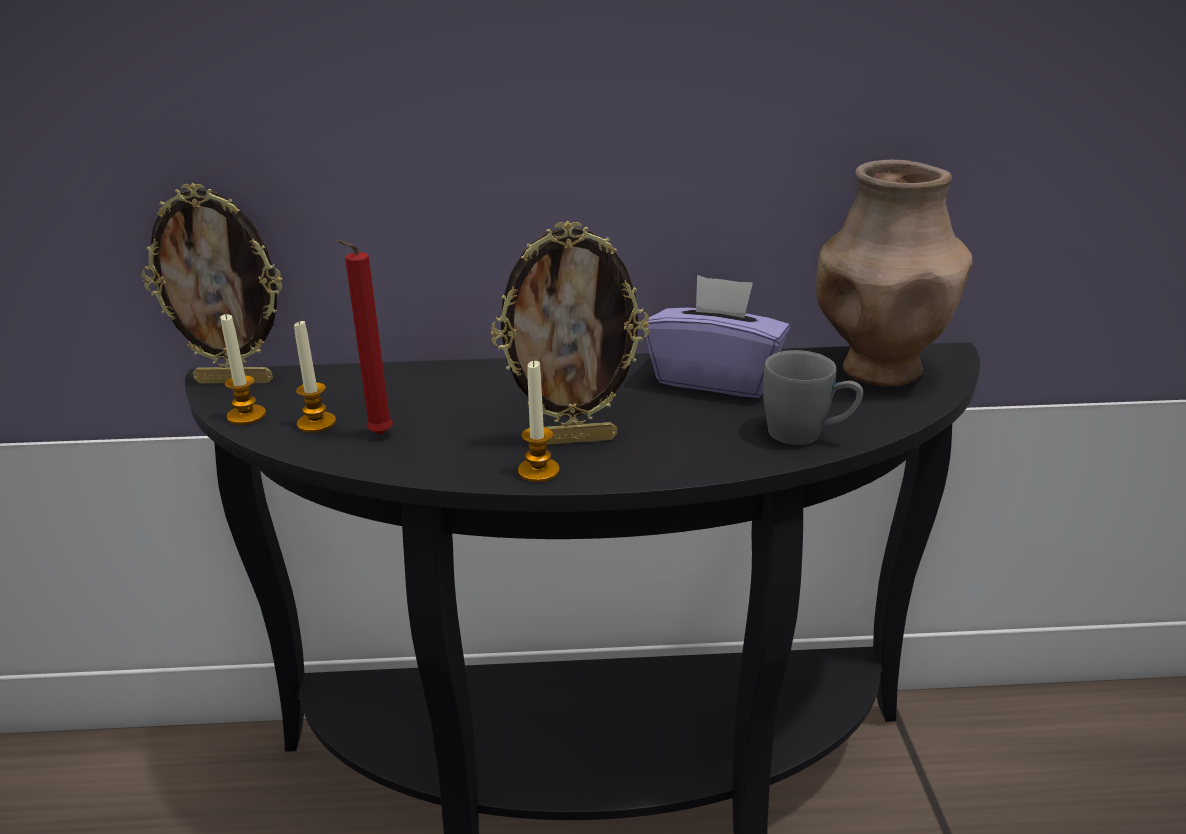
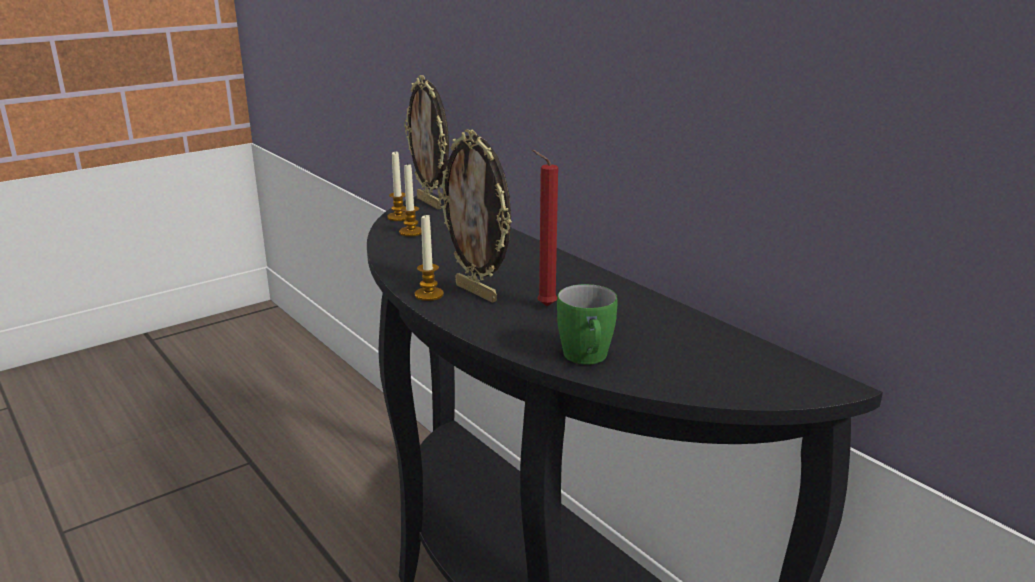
camera: 55 degrees right, 5 degrees down
(377, 436) = (416, 248): red candle -> red candle (543, 306)
(715, 378) = (626, 309): purple tissue box -> none
(807, 435) = (587, 359): grey mug -> green mug
(879, 370) = (743, 362): brown vase -> none

